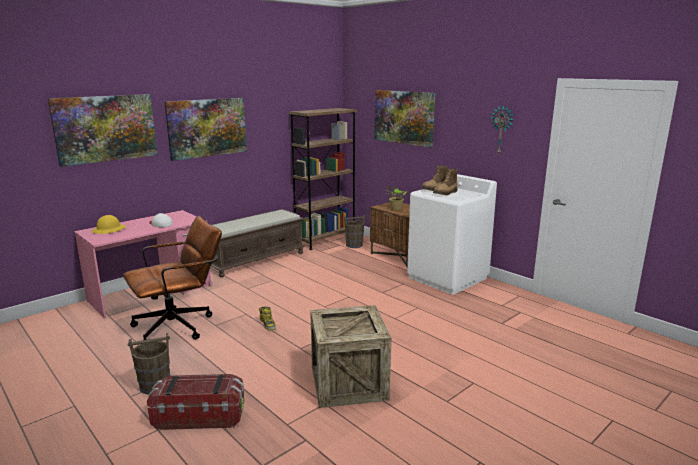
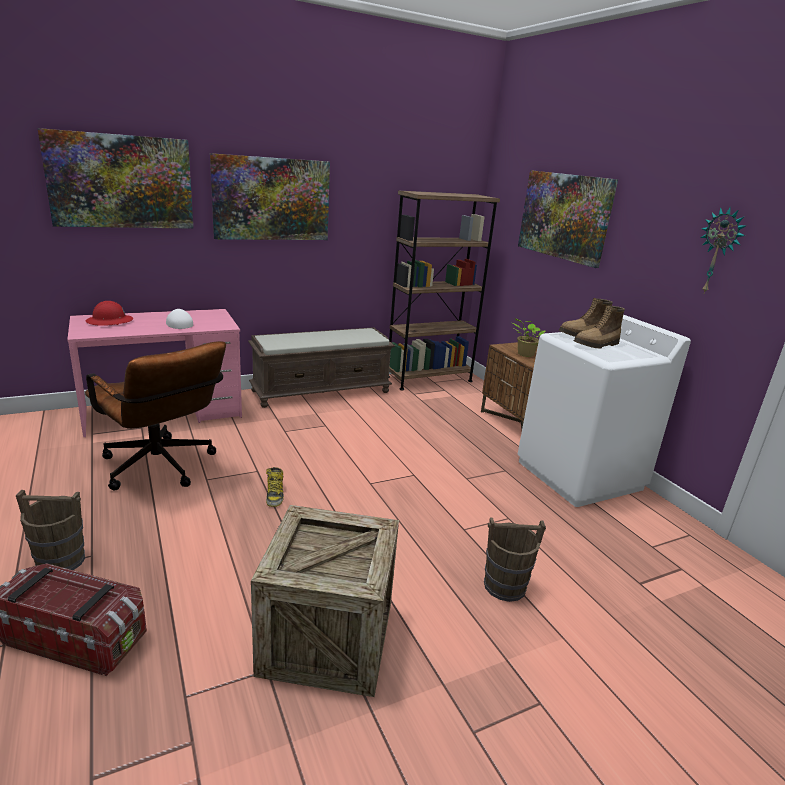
camera: 15 degrees right, 5 degrees up
(109, 230) = (110, 321): yellow hard hat -> red hard hat
(180, 325) = (163, 469): brown office chair -> brown office chair turned 60 degrees clockwise
(354, 245) = (464, 394): brown bucket -> brown bucket (505, 586)

